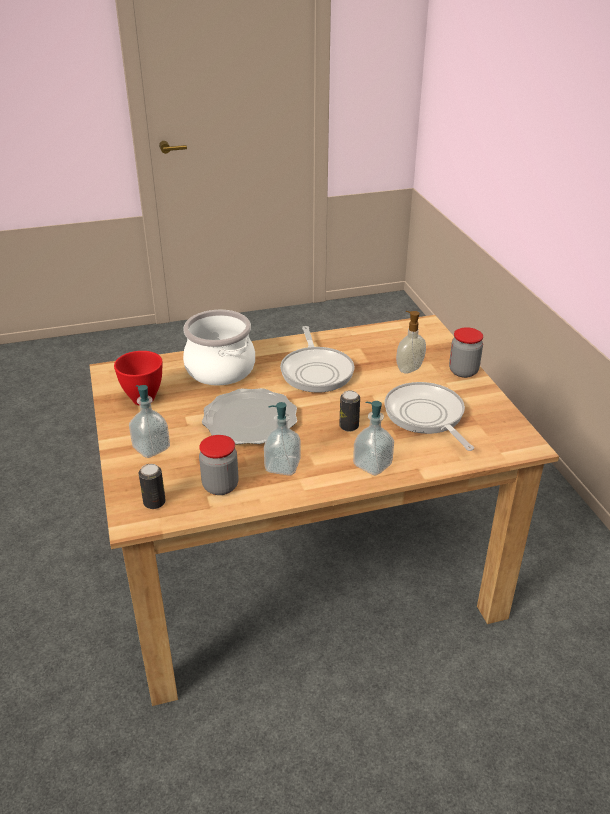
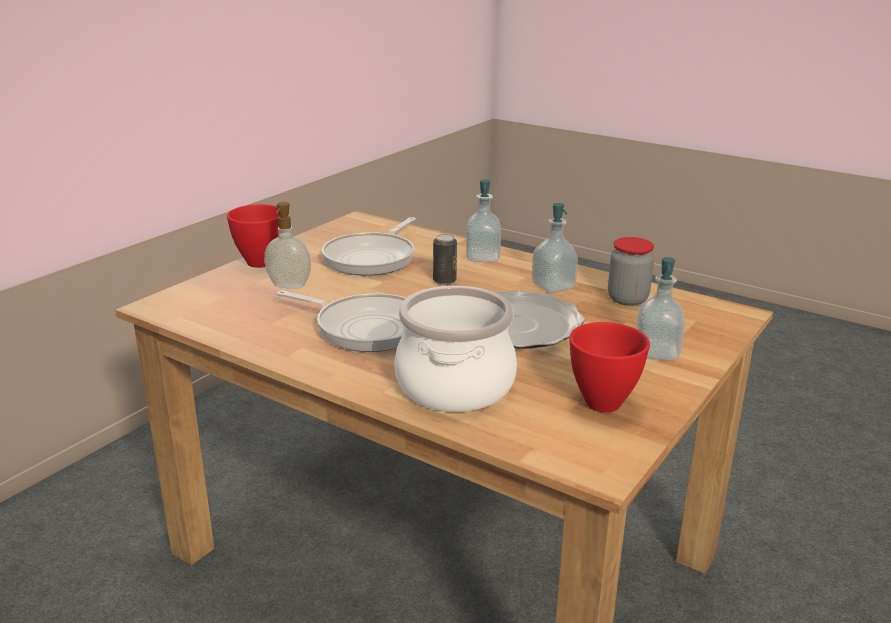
camera: 130 degrees left, 10 degrees down
(154, 502) = (703, 315): can -> none
(316, 371) = (365, 327): frying pan -> frying pan turned 75 degrees clockwise
(463, 371) = (259, 263): jar -> red bowl

